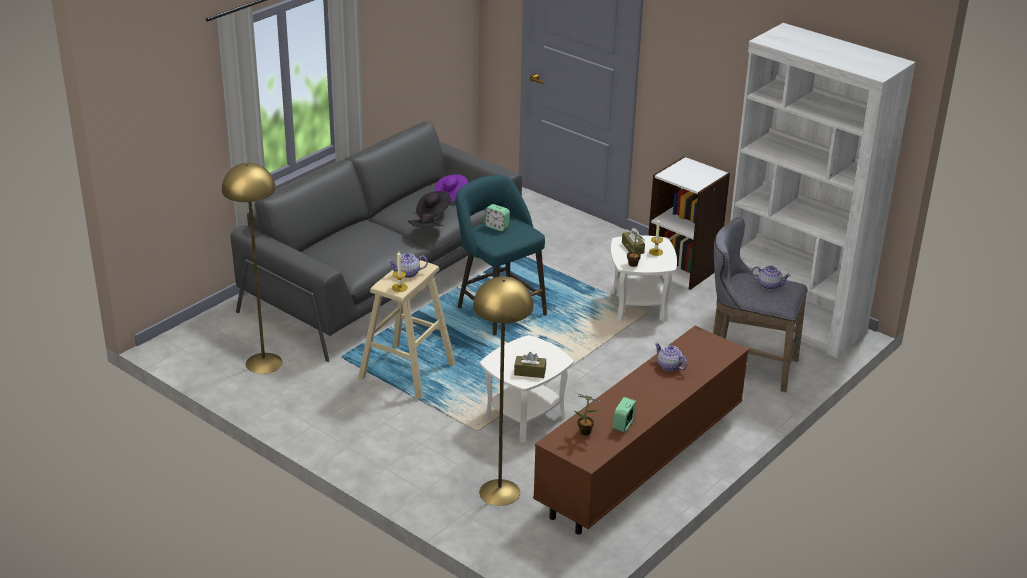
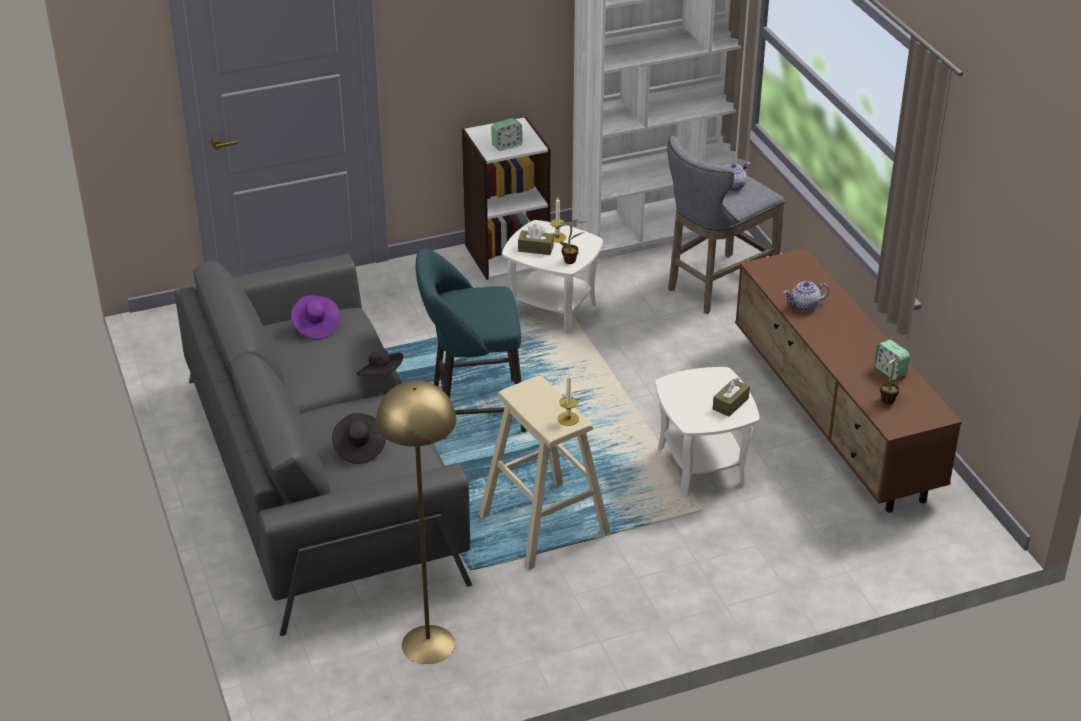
camera: 60 degrees left, 5 degrees up
(407, 274) = (540, 403): teapot -> none
(433, 212) = (342, 353): black hat -> black hat (359, 448)
(497, 227) = (464, 309): alarm clock -> alarm clock (506, 146)
(499, 492) = (824, 532): yellow floor lamp -> none

